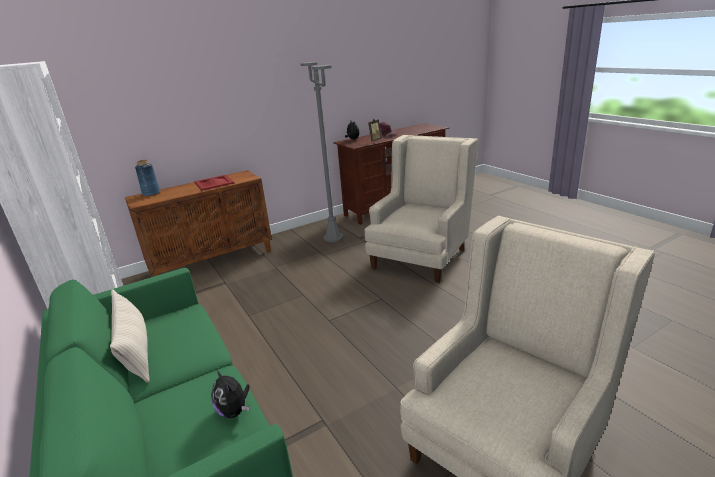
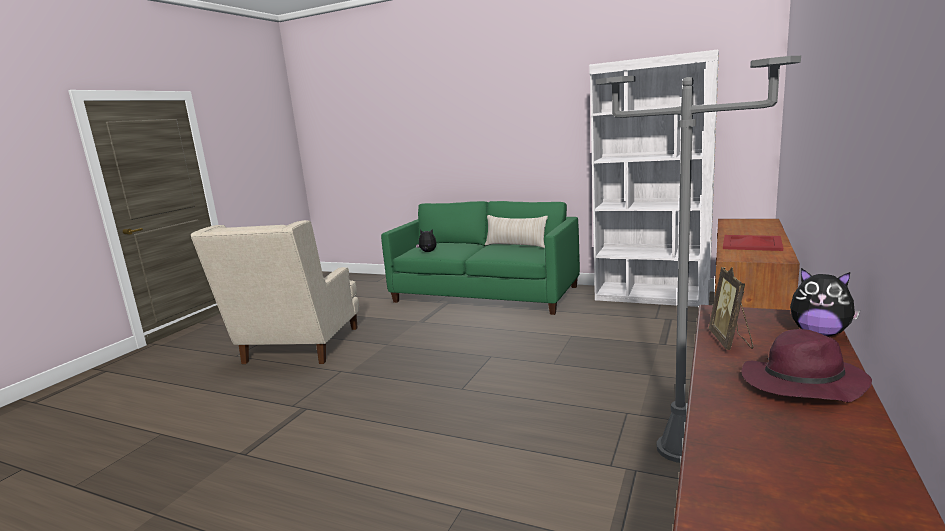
camera: 145 degrees right, 10 degrees down
(151, 193) = (767, 224): blue vase -> none
(422, 255) = (468, 473): beige armchair -> none

